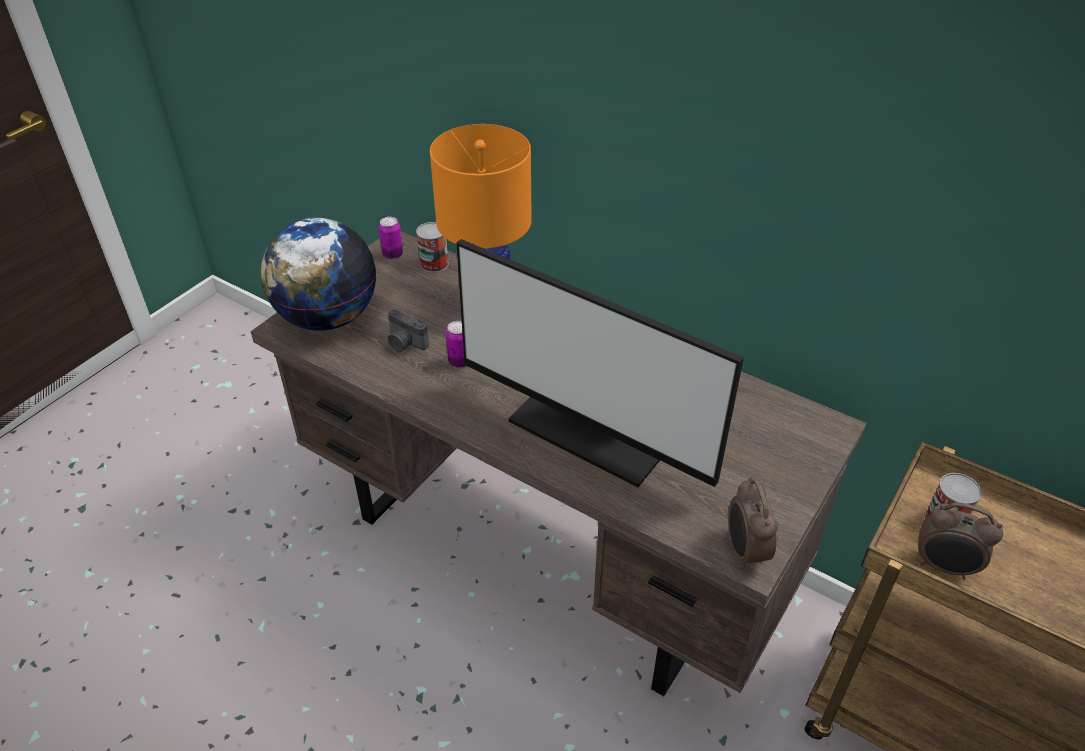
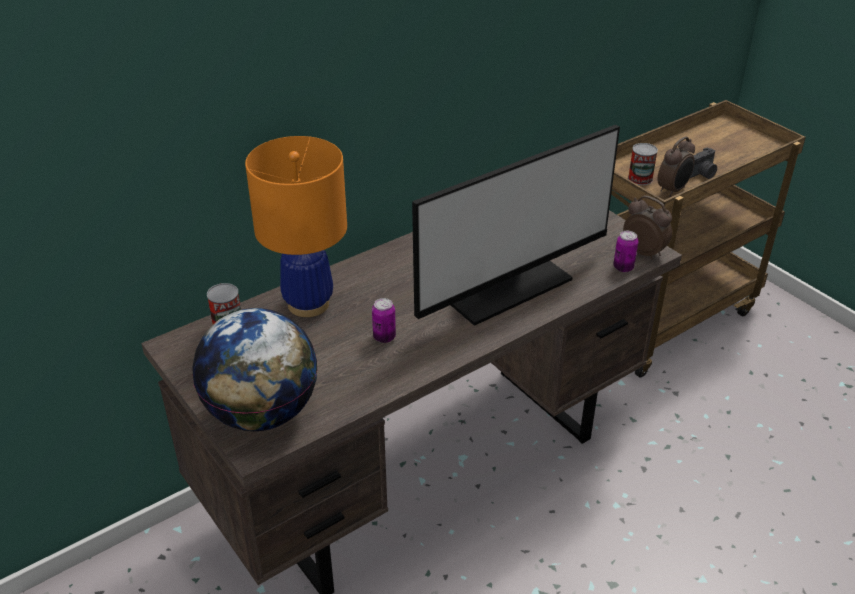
camera: 70 degrees left, 5 degrees down
(393, 254) = (190, 350): can -> can (623, 267)
(405, 343) = (338, 366): camera -> camera (702, 174)
(744, 551) = (644, 252): alarm clock -> alarm clock turned 150 degrees counterclockwise

